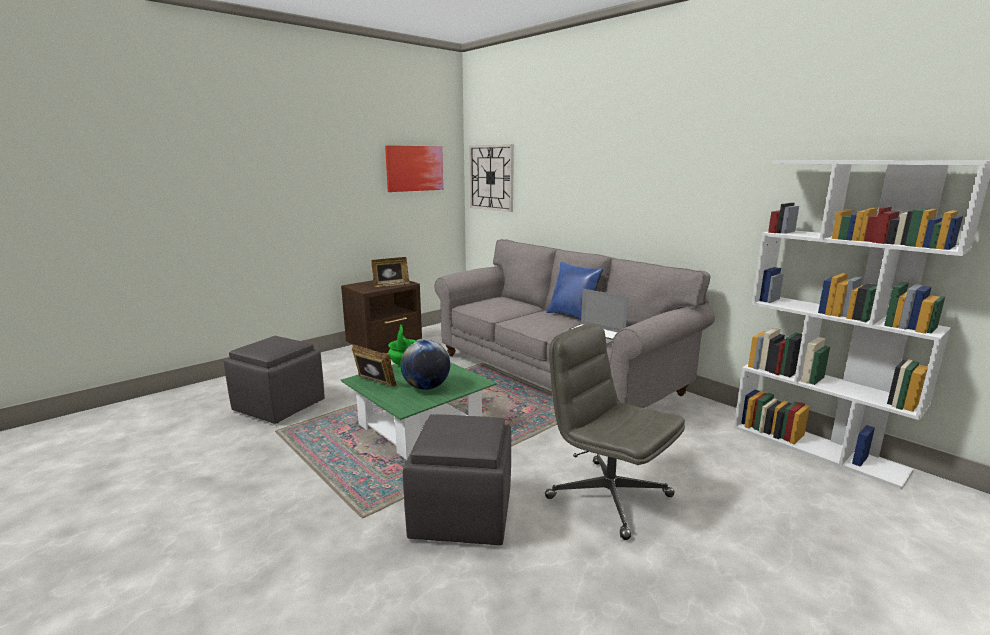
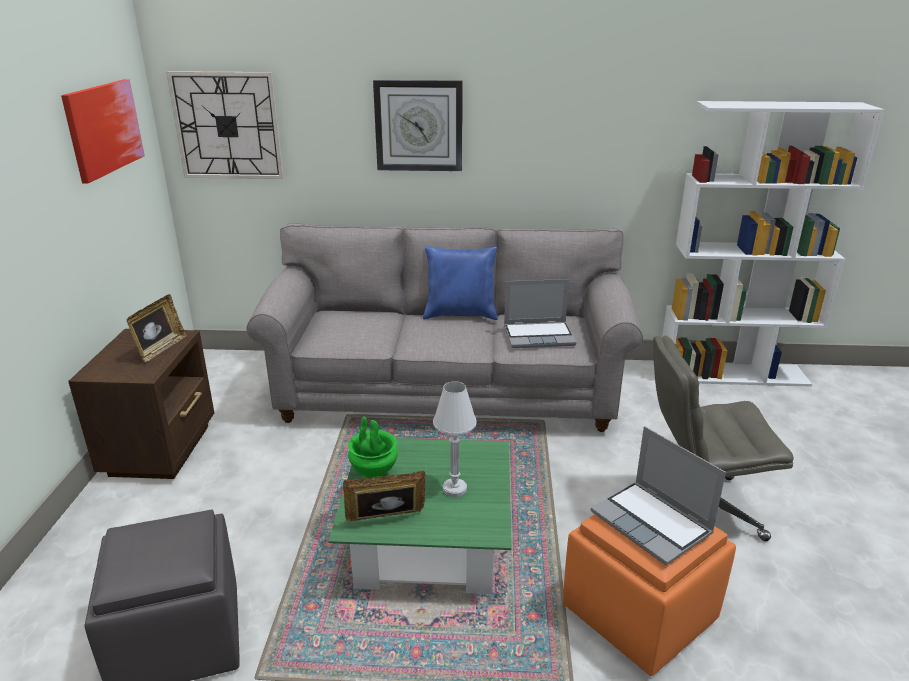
camera: 45 degrees left, 10 degrees up
(426, 387) = (454, 489): globe -> white table lamp
(458, 429) = (653, 523): none -> laptop
(463, 515) = (641, 613): grey ottoman -> orange ottoman
(584, 180) = (419, 126): none -> wall clock

